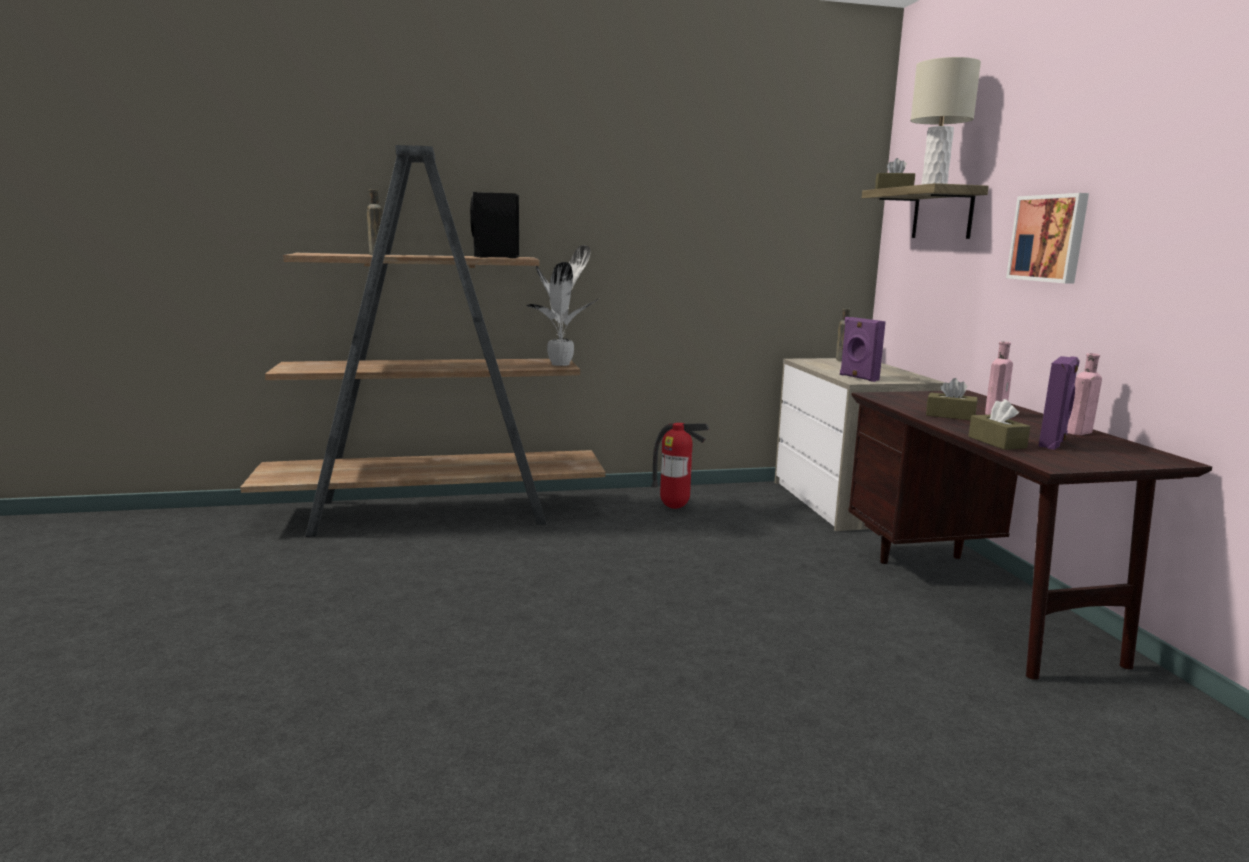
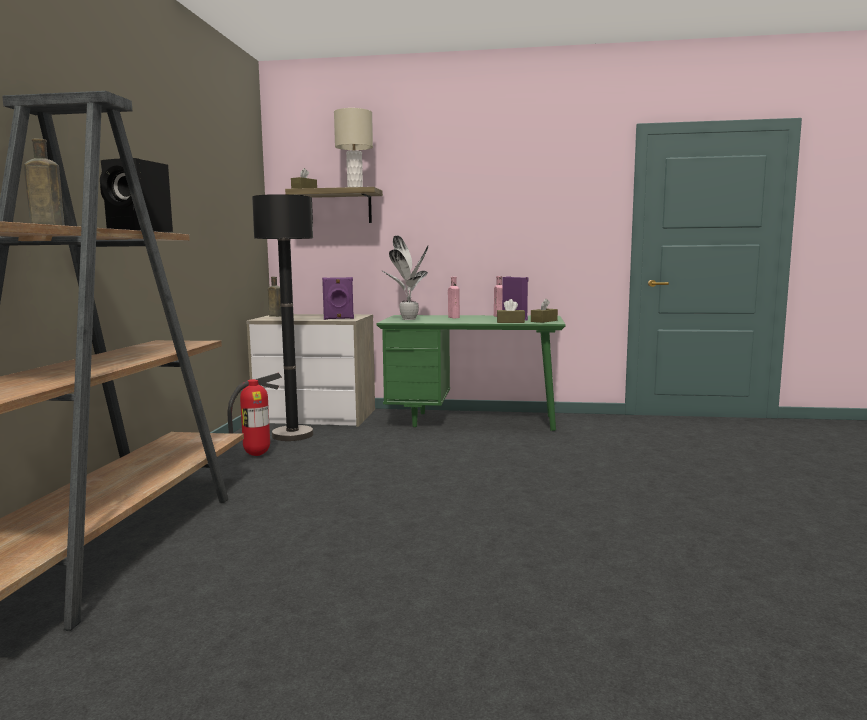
camera: 70 degrees left, 5 degrees down
(562, 364) = (186, 341): potted plant -> potted plant (408, 319)
(756, 507) = (292, 435): none -> black floor lamp
(950, 415) = (452, 320): brown tissue box -> brown tissue box (544, 321)
(975, 598) = (472, 421): brown desk -> green desk
(1049, 238) = (439, 220): picture -> none

